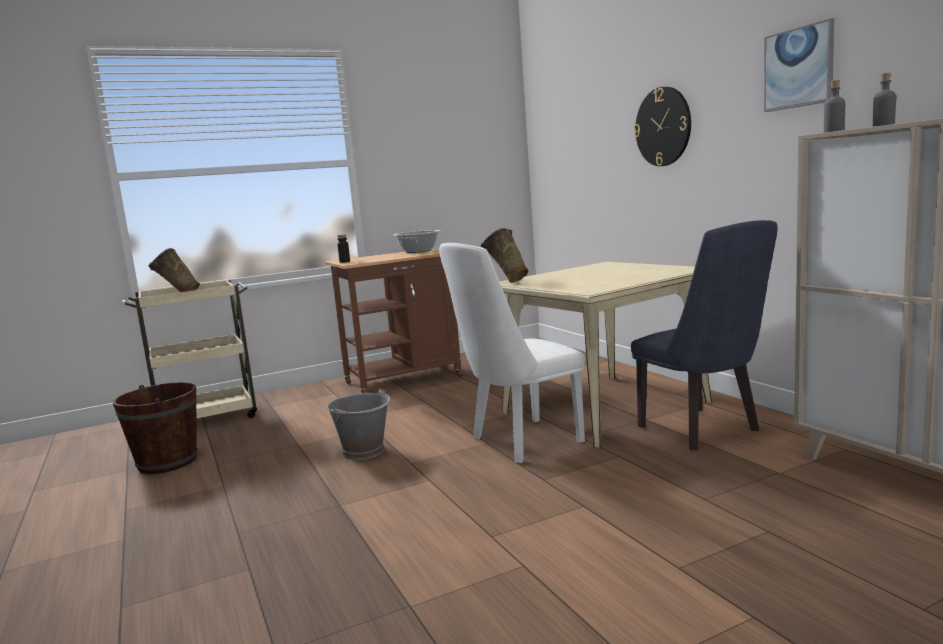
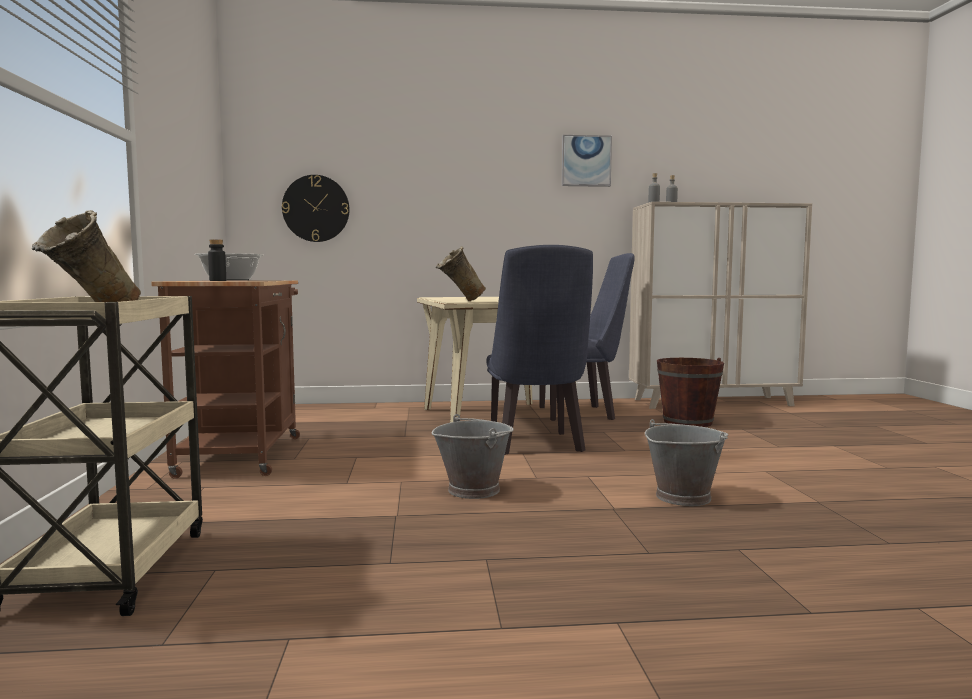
camera: 70 degrees left, 5 degrees down
(167, 462) = (311, 600): brown bucket -> brown bucket (687, 422)
(388, 528) = (682, 496): none -> grey bucket
(519, 442) = (537, 446): white chair -> blue chair
(663, 127) = (457, 182): wall clock -> wall clock (316, 208)

